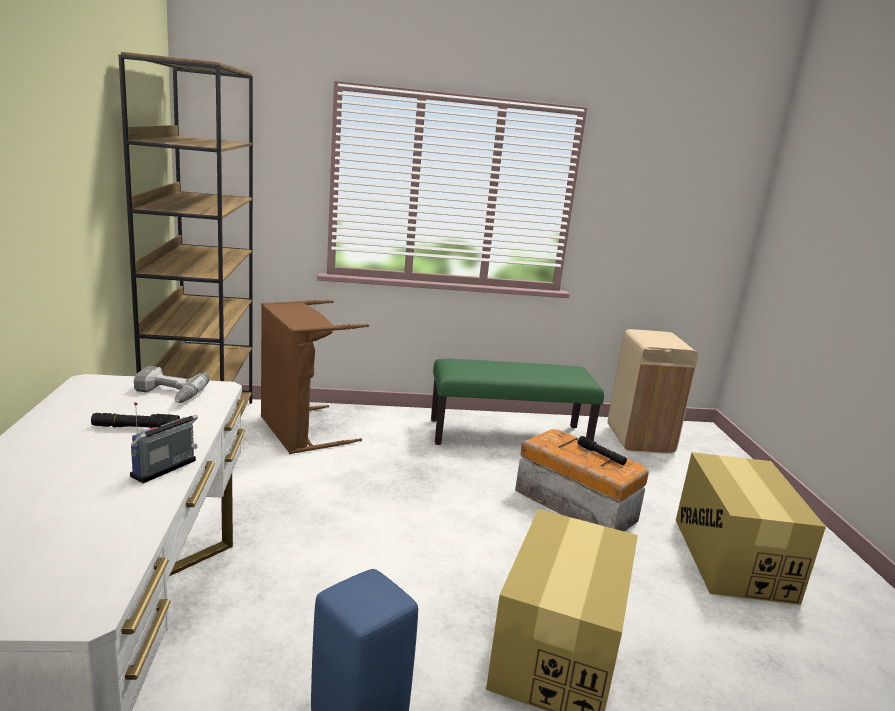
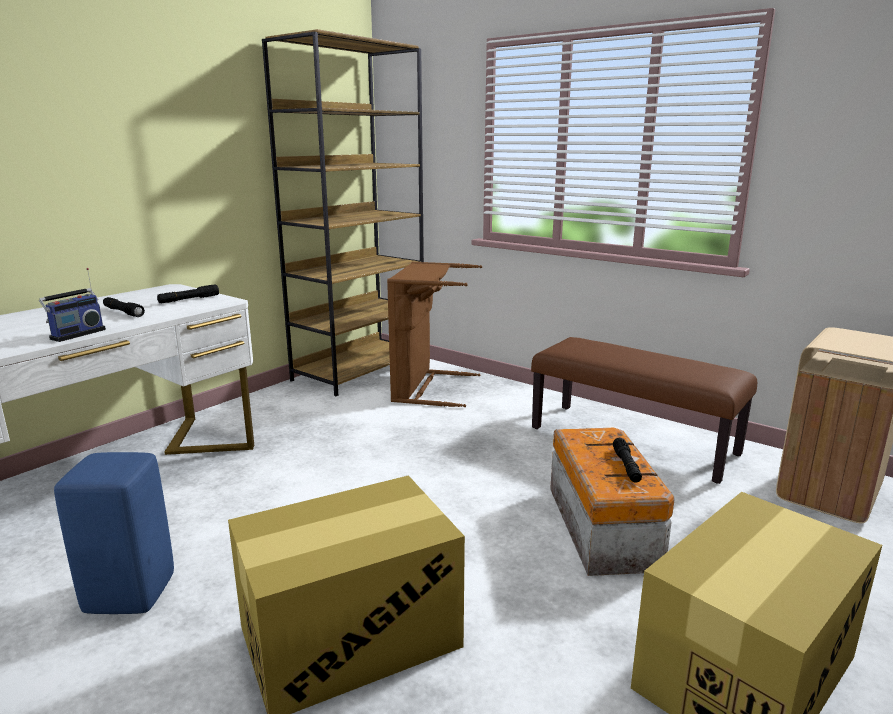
camera: 45 degrees right, 0 degrees up
(166, 470) = (76, 334): radio -> radio turned 135 degrees clockwise
(167, 394) = (189, 300): power drill -> black flashlight
(509, 435) = (633, 441): green bench -> brown bench

